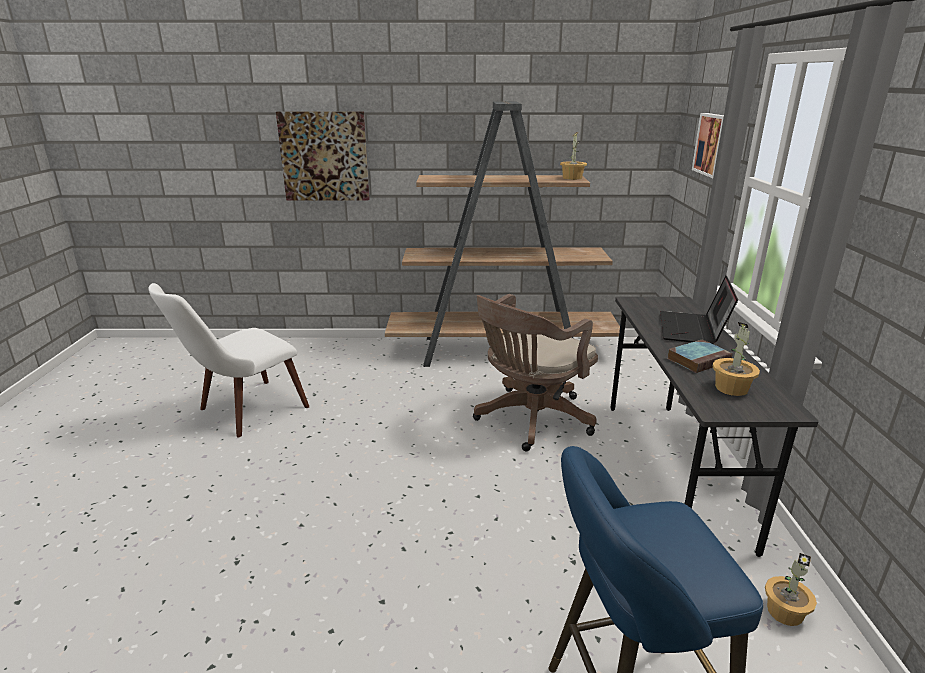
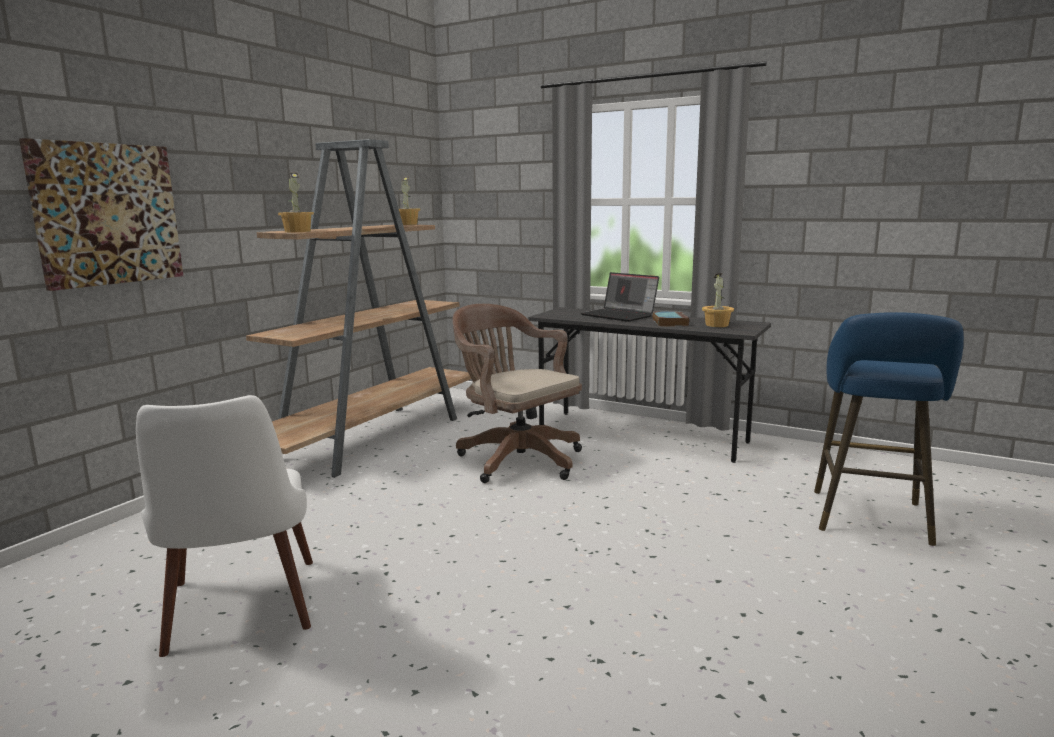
camera: 60 degrees left, 10 degrees down
(530, 420) = (515, 459): brown office chair -> brown office chair turned 150 degrees clockwise
(713, 144) = (518, 183): picture -> none
(785, 611) = (798, 453): potted plant -> potted plant (297, 231)

